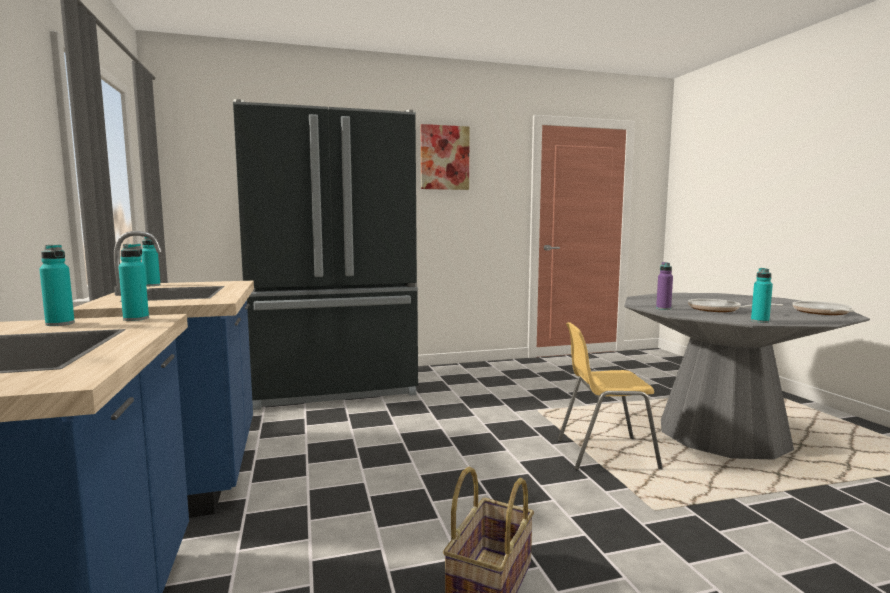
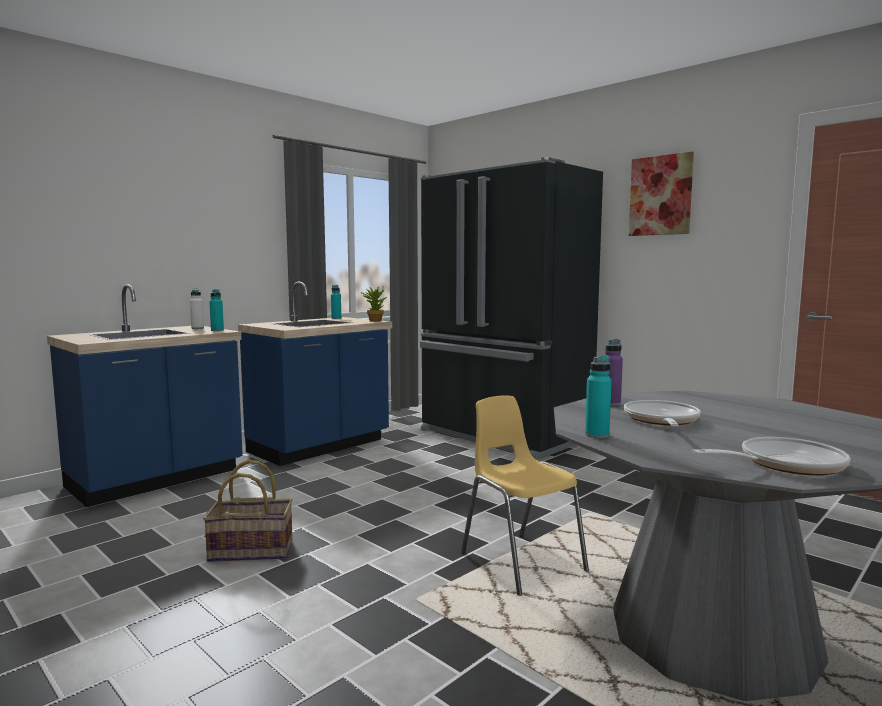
camera: 60 degrees right, 0 degrees up
(60, 324) = (197, 328): turquoise bottle -> white bottle
(231, 282) = (374, 321): none -> potted plant

